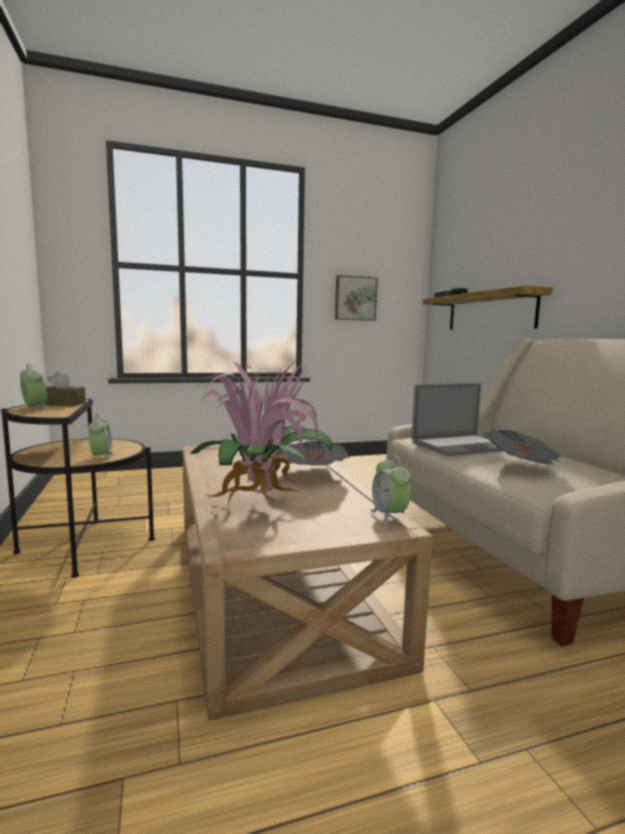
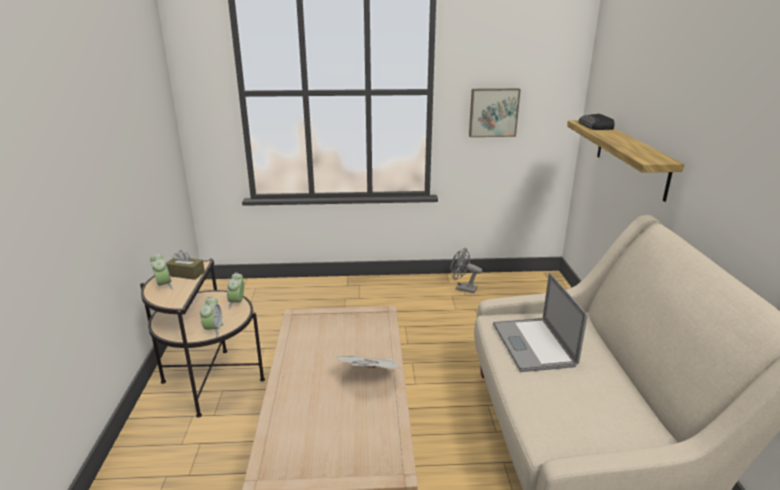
camera: 15 degrees right, 15 degrees up
(262, 505) = (309, 421): potted plant -> none
(339, 465) = (462, 288): none -> grey fan
(389, 516) = (398, 453): alarm clock -> alarm clock (237, 303)
(462, 446) = (533, 344): laptop -> laptop turned 90 degrees clockwise
(521, 468) = (559, 398): newspaper -> none

